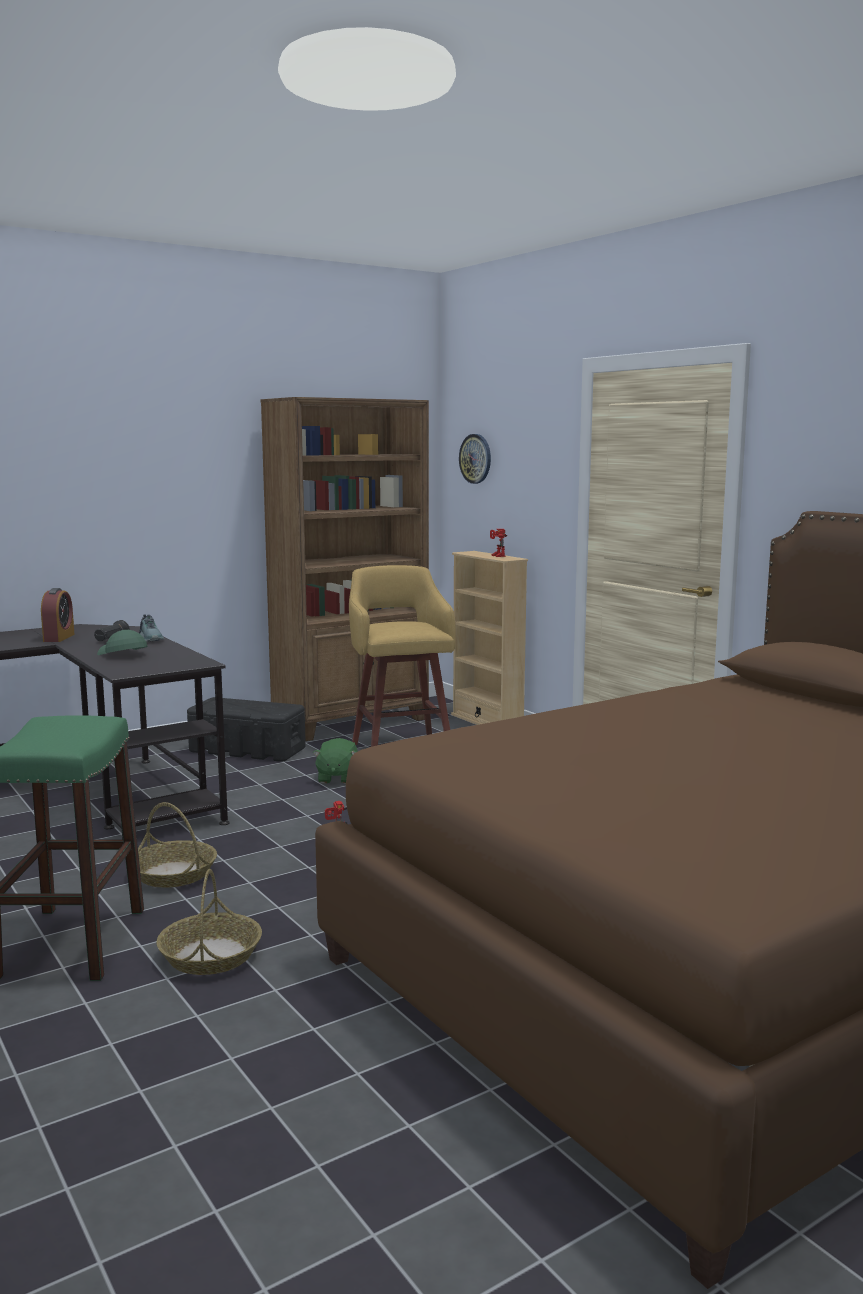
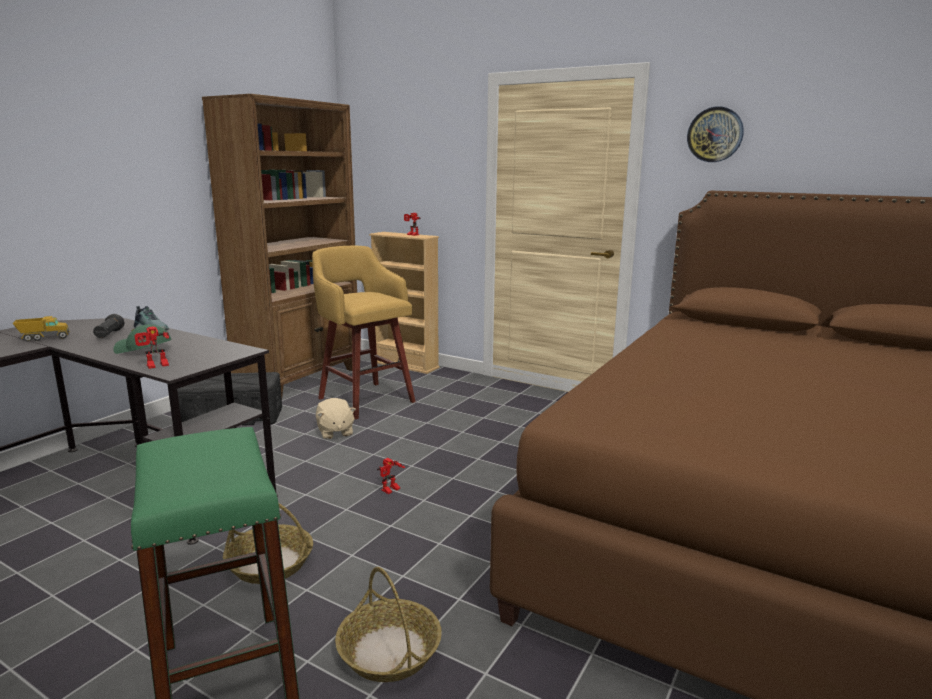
camera: 25 degrees left, 5 degrees up
(59, 638) = (44, 338): alarm clock -> toy truck
(115, 668) = (156, 366): none -> toy robot
(337, 778) = (335, 432): green plush toy -> beige plush toy
(476, 458) = (379, 156): wall clock -> wall clock (715, 134)

